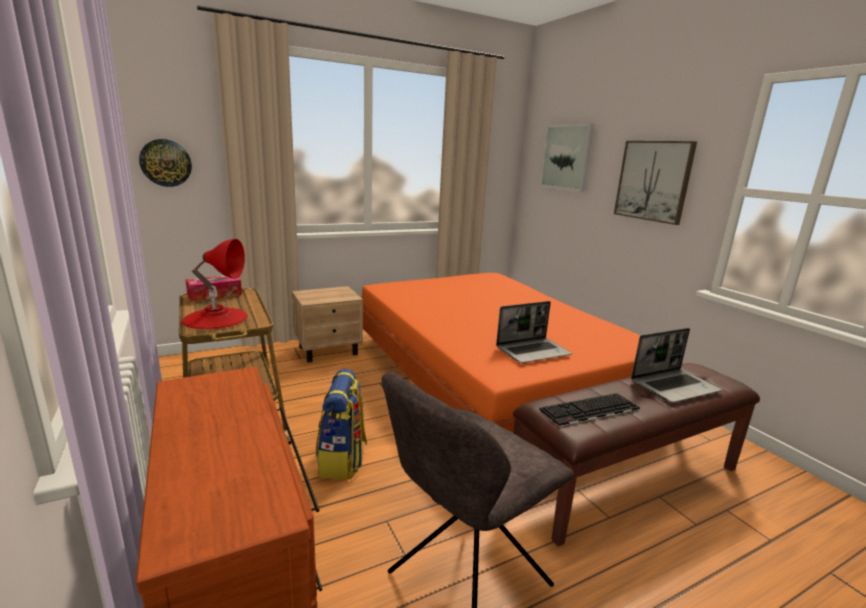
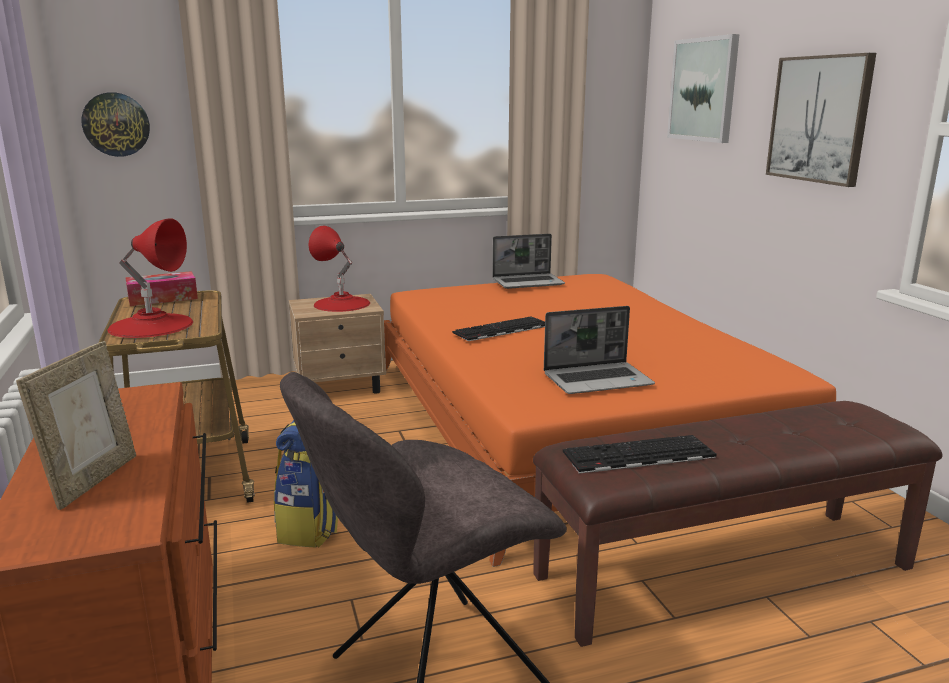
camera: 10 degrees right, 0 degrees up
(222, 465) = (92, 480): none -> picture frame
(331, 294) = (341, 304): none -> red table lamp
(452, 314) = (501, 330): none -> keyboard
(674, 386) = (795, 430): laptop -> laptop (528, 282)

